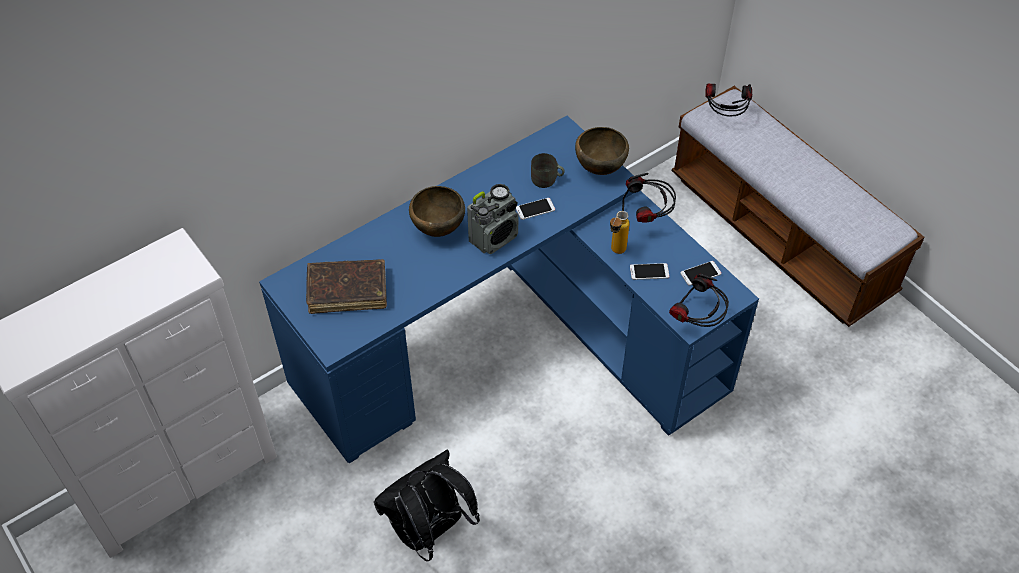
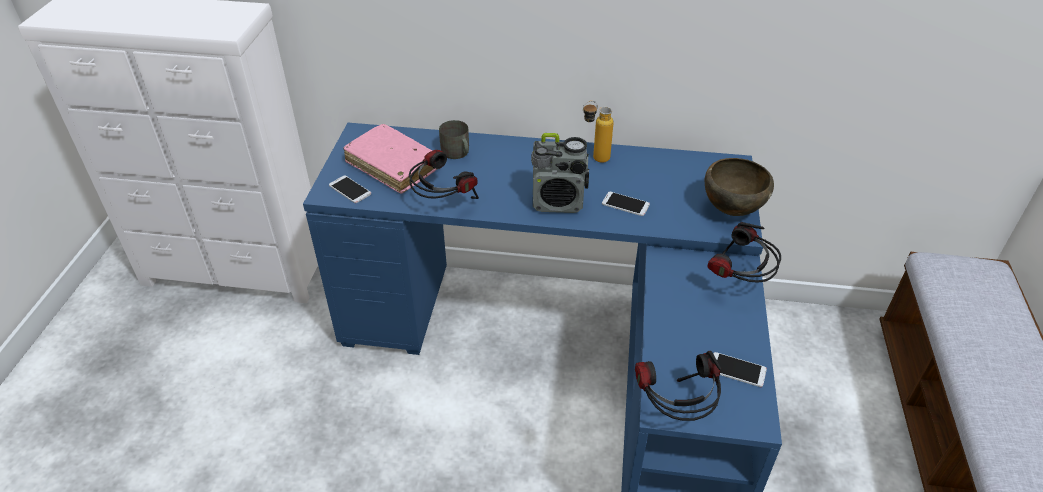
camera: 45 degrees right, 10 degrees down
(347, 291) = (393, 165): brown book -> pink book
(429, 531) = (329, 445): black backpack -> none
(438, 229) = (520, 168): brown bowl -> none
(547, 180) = (666, 190): grey mug -> grey mug (457, 153)
(615, 253) = (665, 291): bottle -> bottle (594, 159)
(649, 272) = (680, 330): phone -> phone (350, 190)
(725, 117) = (963, 277): headphones -> headphones (442, 204)

